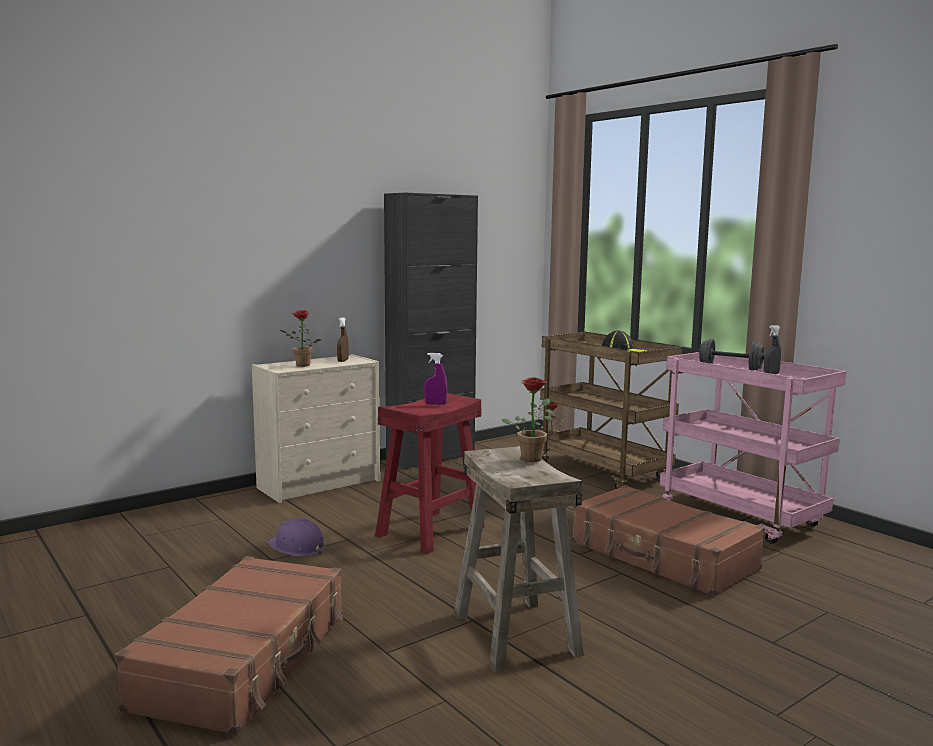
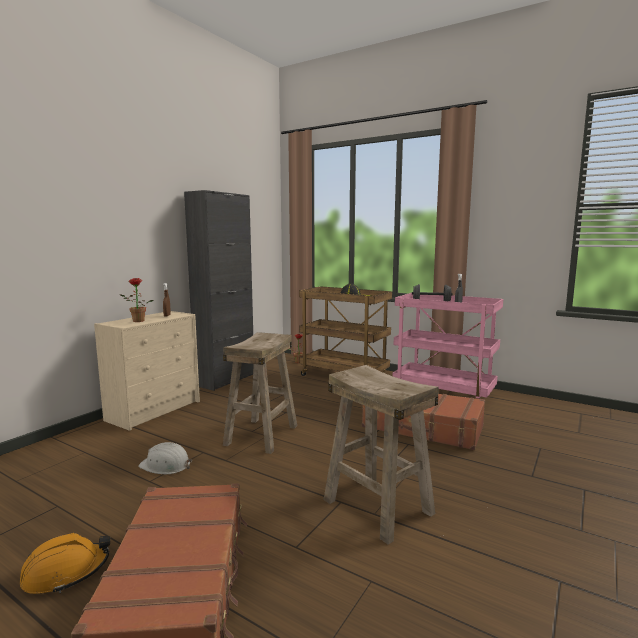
camera: 20 degrees left, 0 degrees up
(151, 625) = (66, 572): none -> orange hard hat
(297, 546) = (165, 465): purple hard hat -> white hard hat
(430, 531) = (261, 435): red stool -> beige stool
(435, 404) = (261, 341): purple spray bottle -> none
(532, 457) = (380, 373): potted plant -> none

